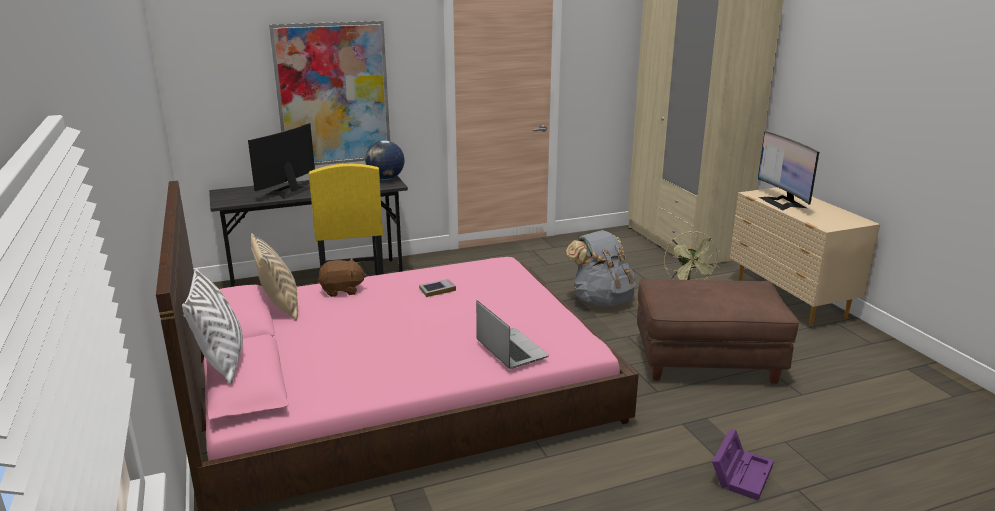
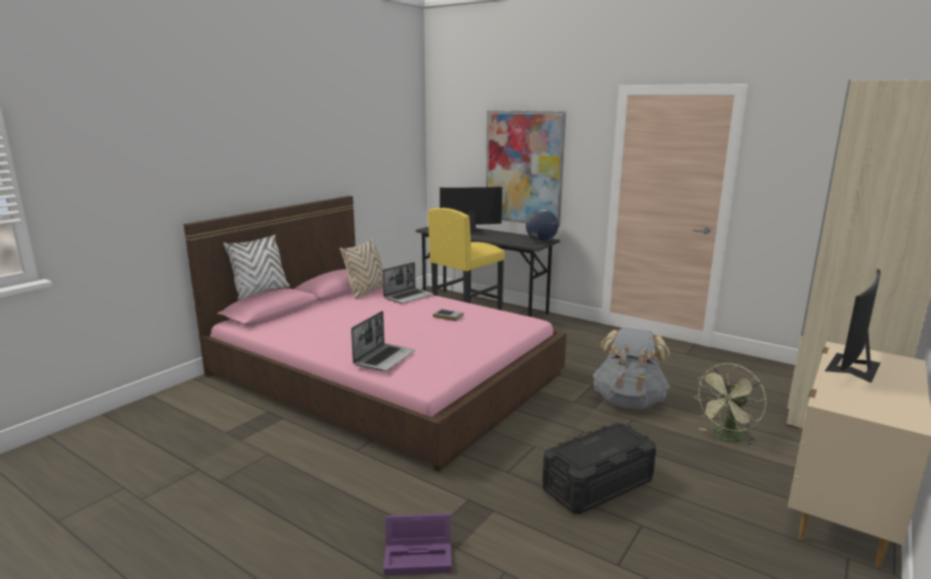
camera: 55 degrees right, 5 degrees down
(342, 290) = (408, 296): brown plush toy -> laptop
(706, 362) = (598, 485): brown ottoman -> black storage box

